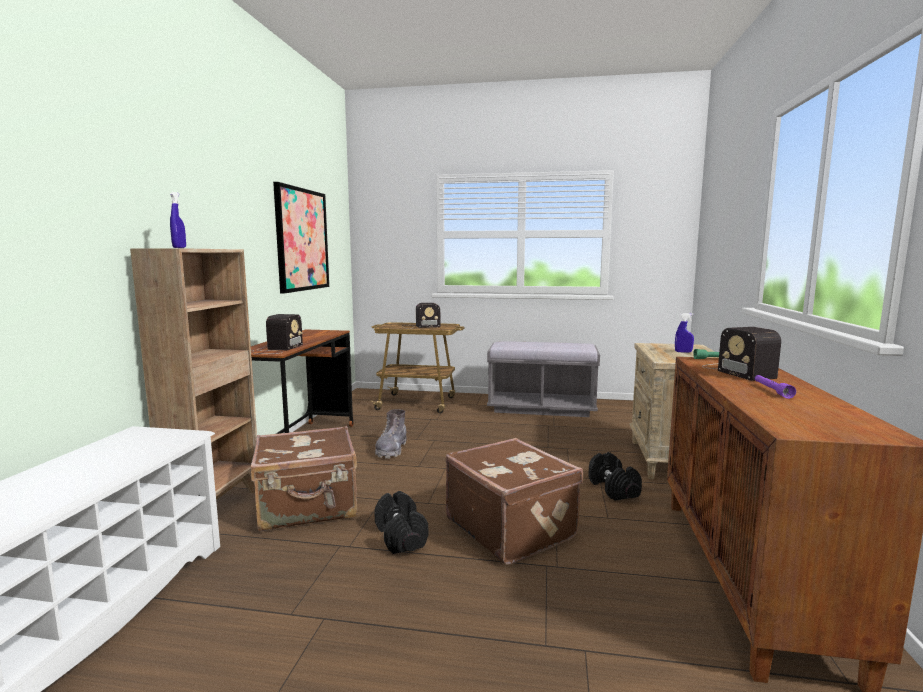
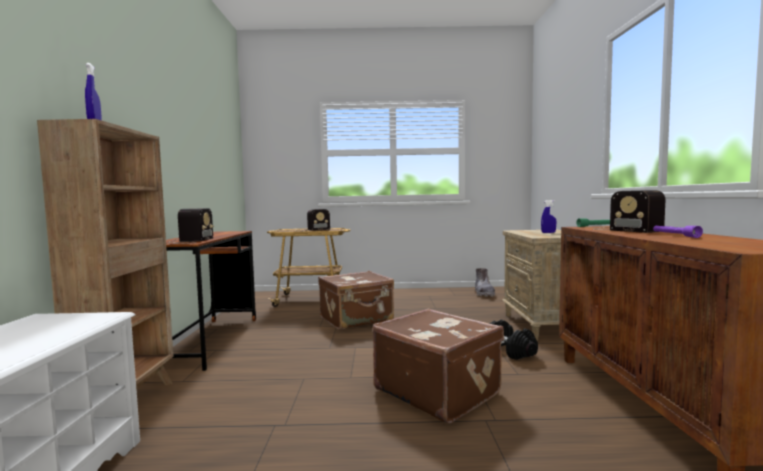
camera: 10 degrees left, 5 degrees down
(302, 240) = (204, 149): picture -> none
(308, 507) = (230, 393): brown suitcase -> brown suitcase (357, 319)
(391, 450) = (299, 336): grey boot -> grey boot (484, 294)
(401, 537) = (335, 410): black dumbbell -> none
(541, 408) = (419, 296): grey bench -> none

